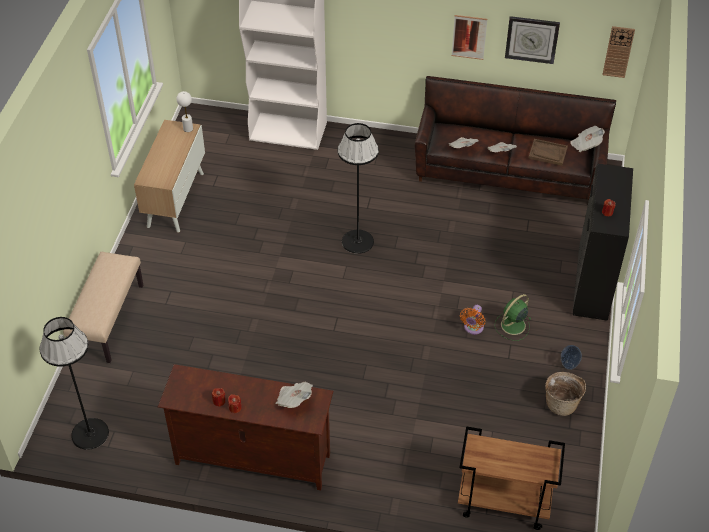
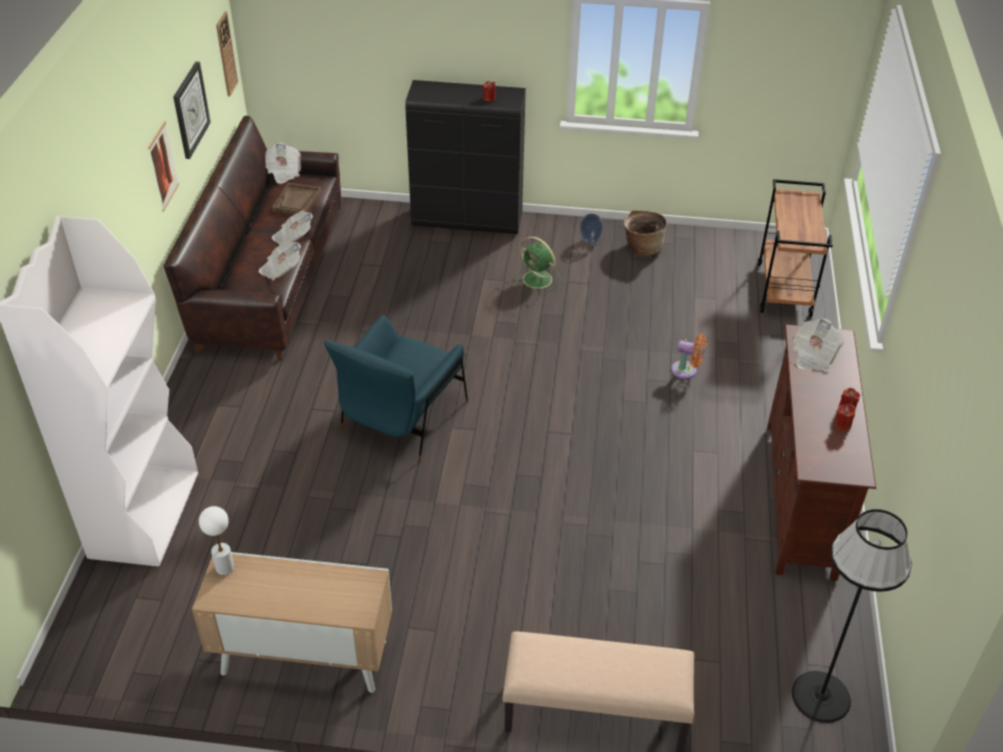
camera: 95 degrees left, 5 degrees down
(357, 241) = (402, 418): black floor lamp -> blue armchair
(472, 328) = (547, 310): orange fan -> orange fan (687, 371)

